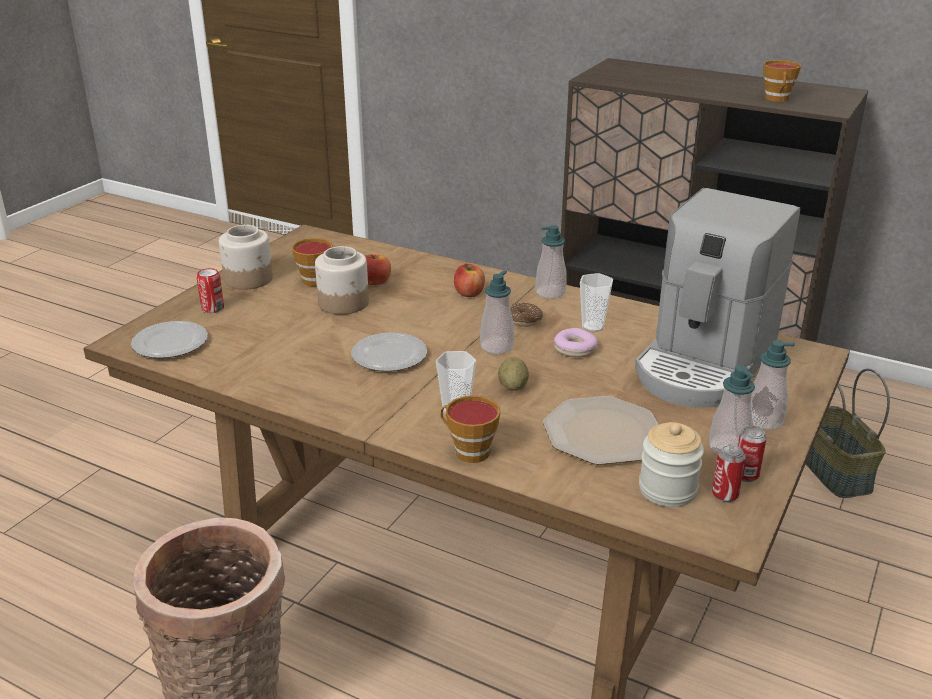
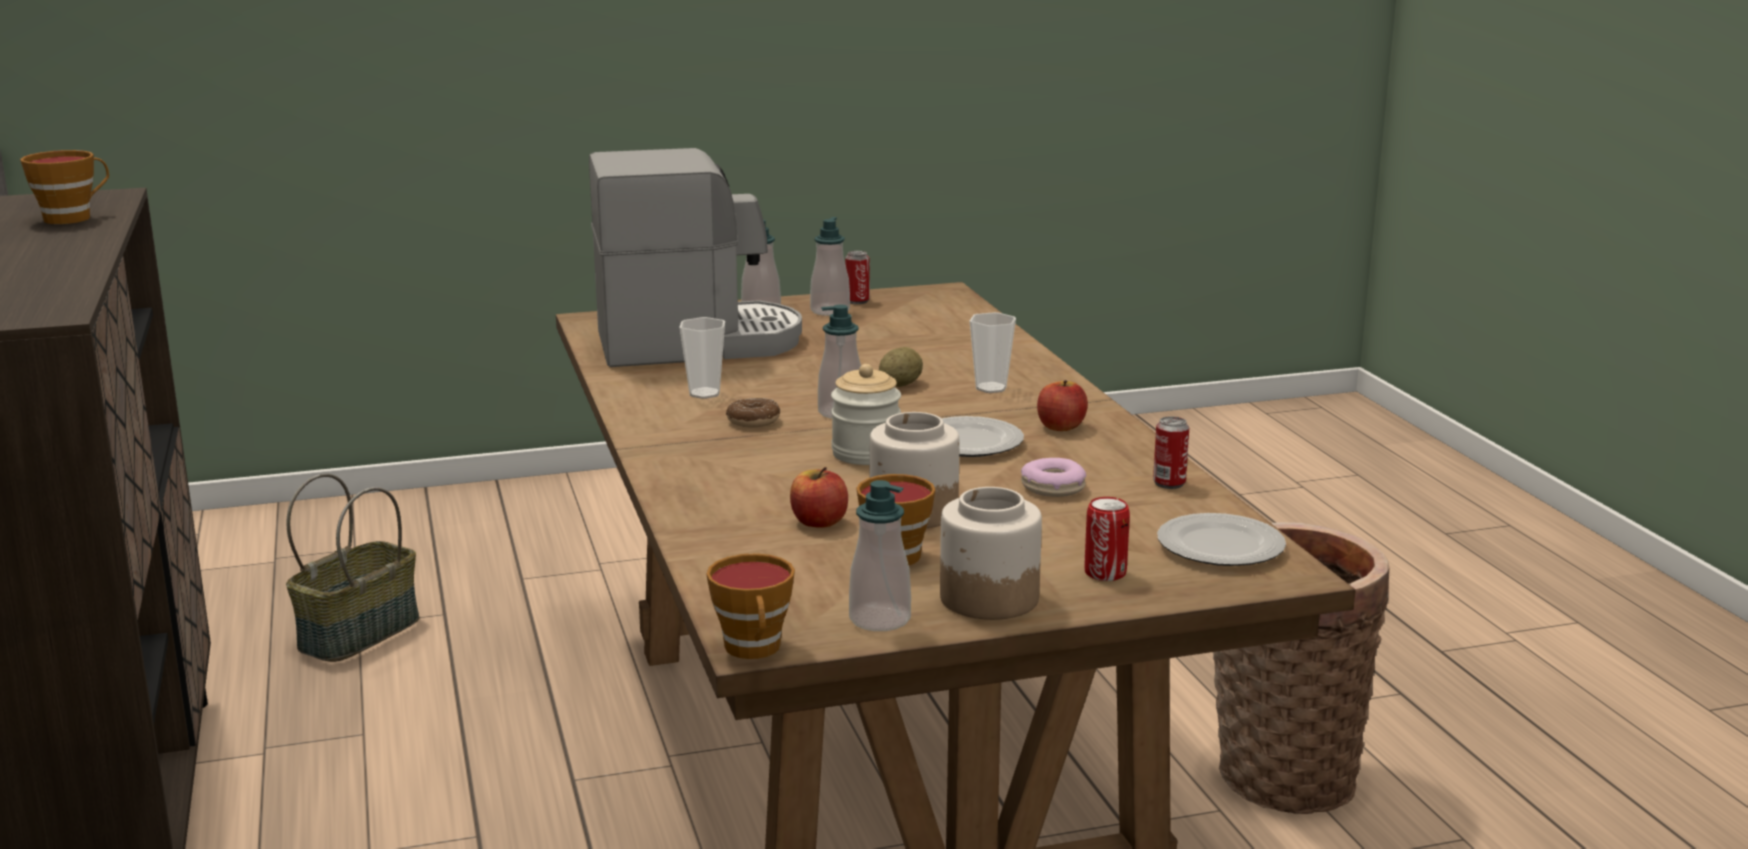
camera: 135 degrees left, 10 degrees down
(468, 451) = (1033, 367): cup -> cup (755, 649)
(469, 293) = (740, 465): apple -> apple (1061, 427)
(550, 293) = (653, 432): soap dispenser -> soap dispenser (880, 619)
(575, 349) = (772, 386): donut -> donut (1052, 487)
(603, 432) = (898, 342): plate -> none
(667, 490) = (929, 312): jar -> jar (866, 454)
(725, 495) = (897, 300): can -> can (1169, 483)

